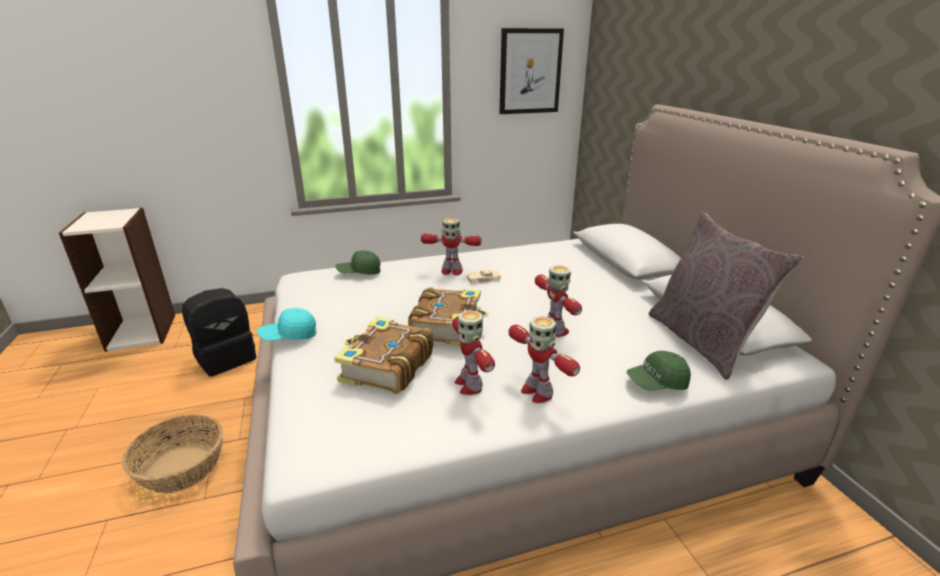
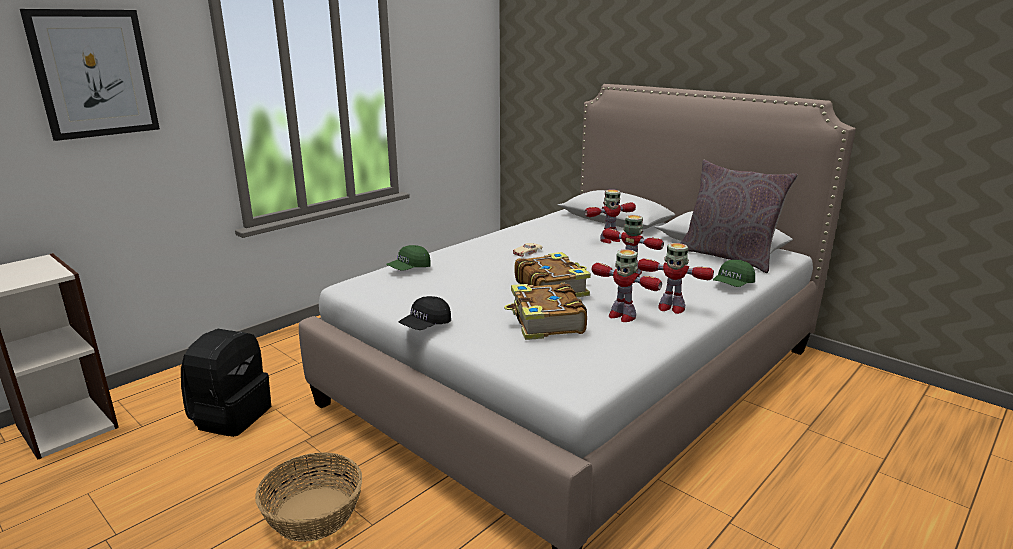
camera: 30 degrees left, 5 degrees down
(289, 336) = (425, 325): turquoise cap -> black cap
(451, 271) = (491, 252): toy robot -> toy robot (609, 240)
(530, 71) = (457, 60): picture -> picture (94, 73)

